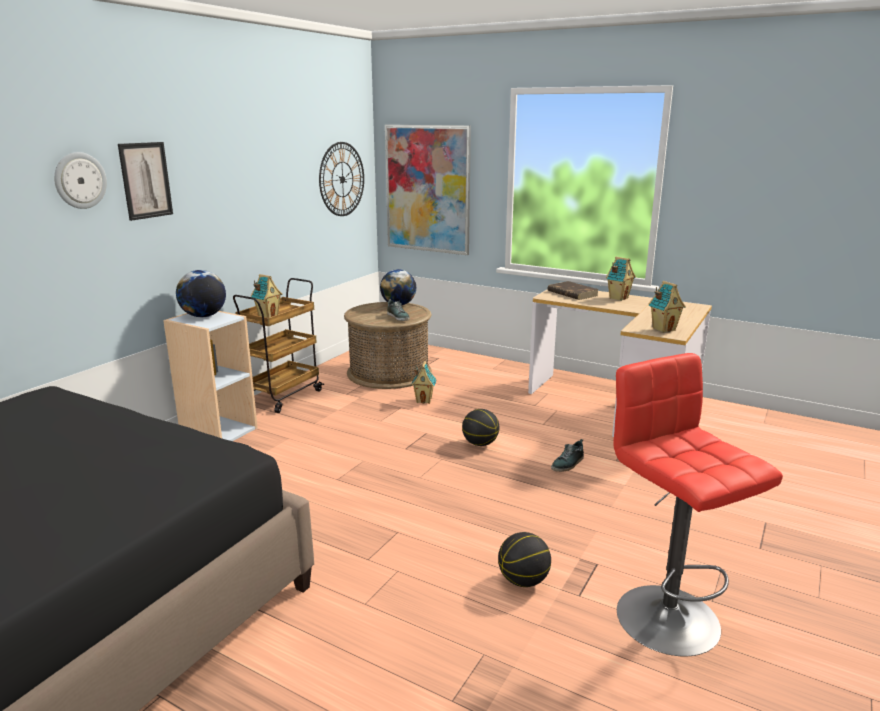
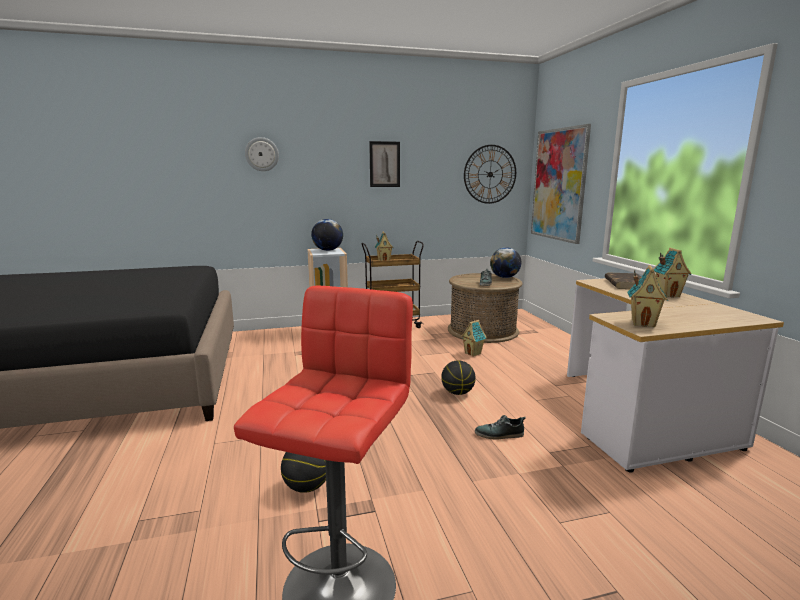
camera: 45 degrees right, 5 degrees down
(146, 180) = (307, 158): picture -> picture (384, 164)

